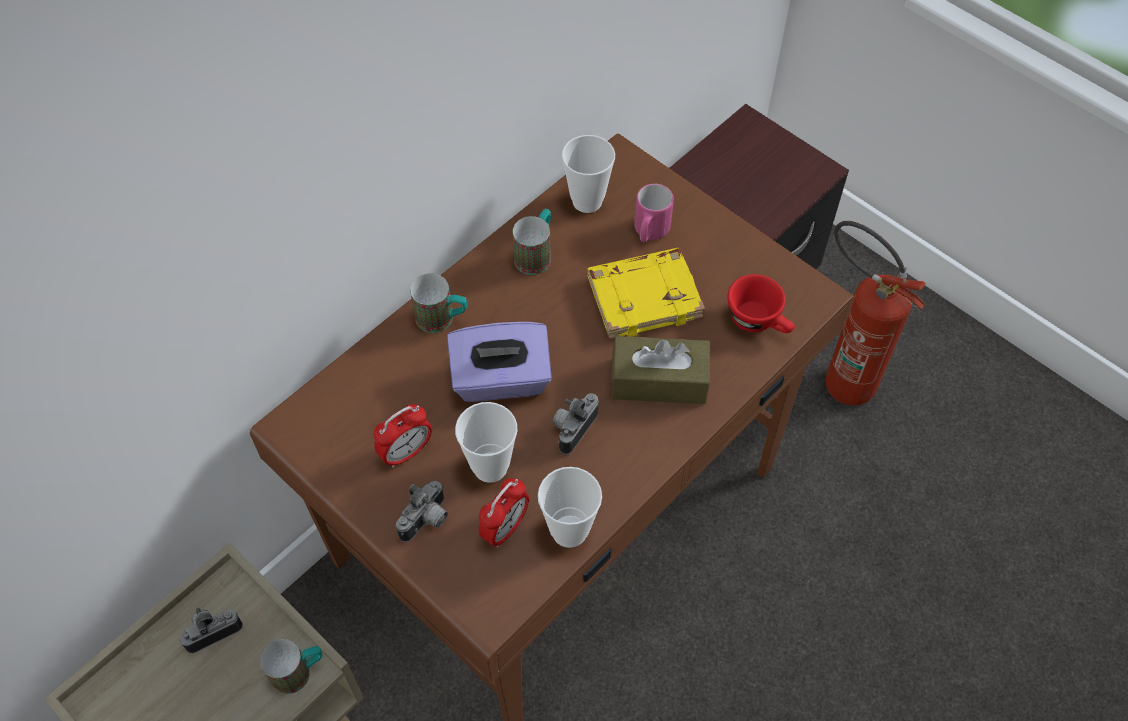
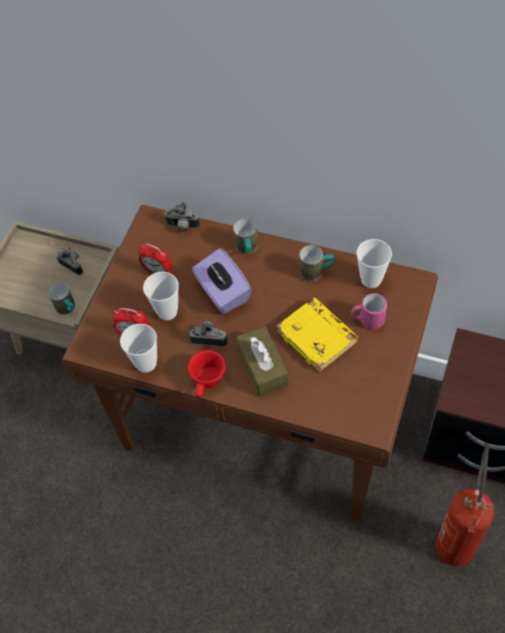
camera: 70 degrees right, 0 degrees up
(427, 521) = (123, 299): camera -> camera (182, 227)
(759, 321) = (334, 403): red cup -> red cup (207, 382)

